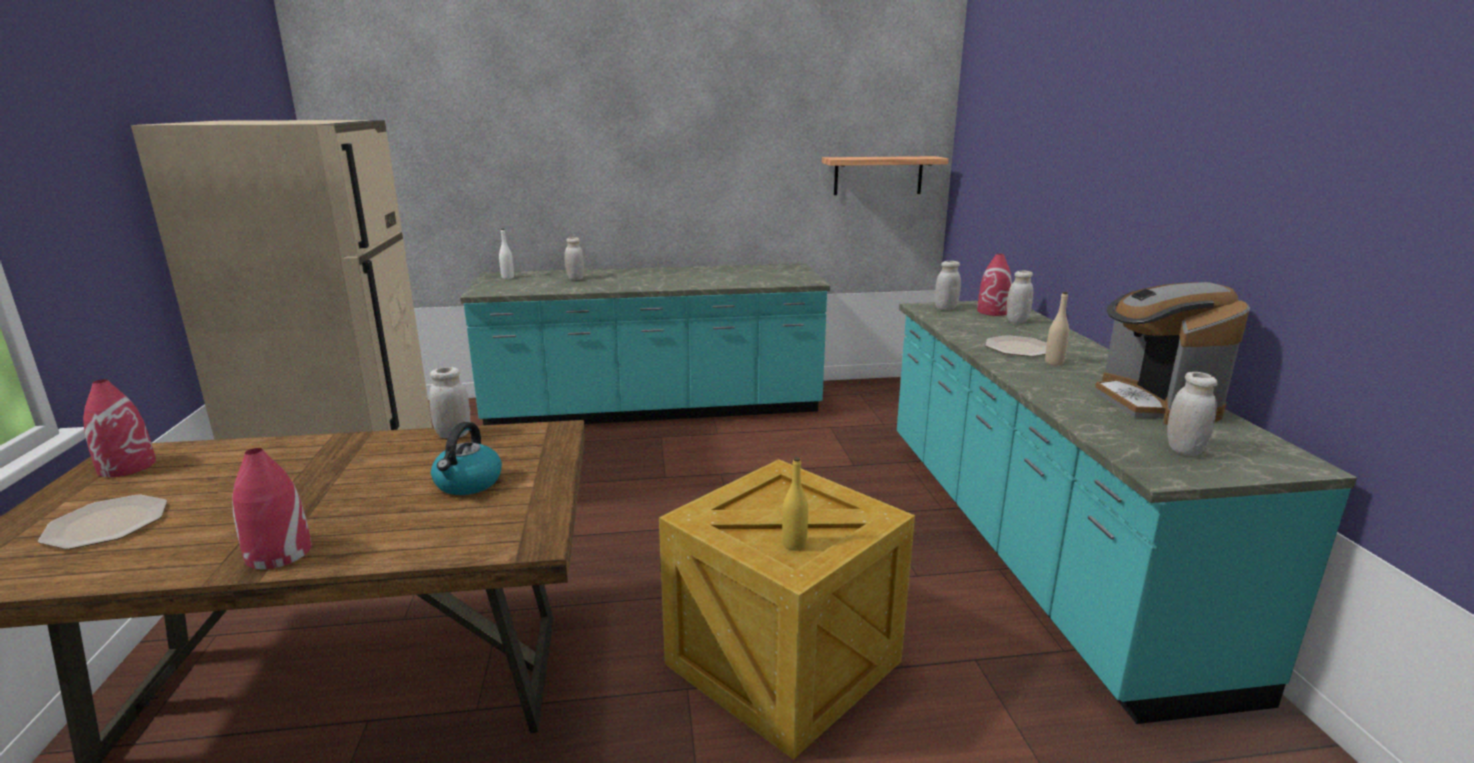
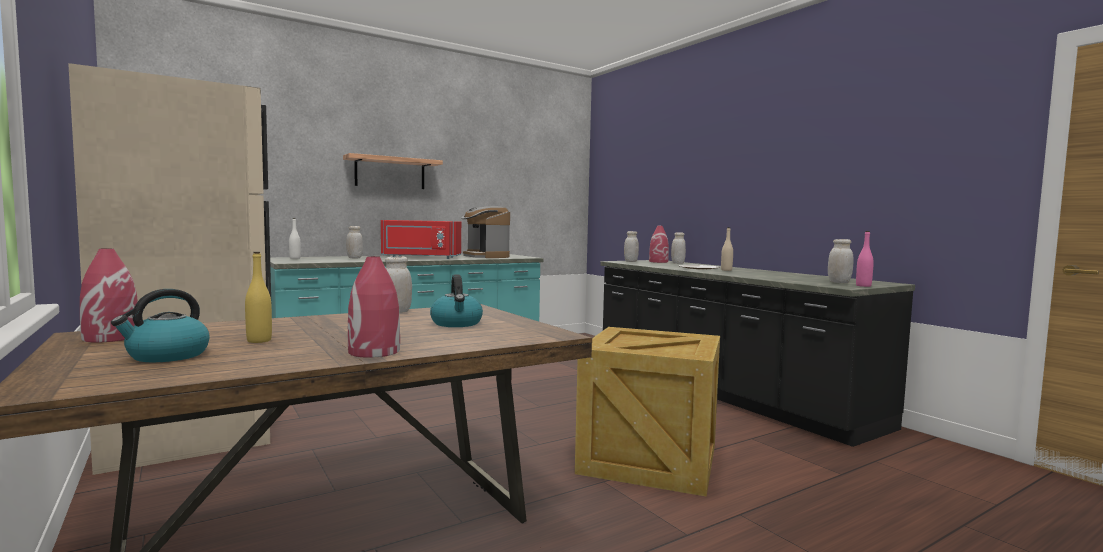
camera: 25 degrees left, 15 degrees down
(107, 524) = (167, 356): plate -> kettle
(658, 279) = (421, 257): none -> red microwave
(794, 544) = (674, 350): yellow bottle -> yellow bottle (259, 340)
(878, 175) = (548, 197): shelf -> shelf (390, 173)
(1031, 543) = (723, 391): turquoise counter -> black counter
(1155, 403) = (798, 275): coffee machine -> coffee machine (486, 256)
(1210, 474) = (863, 286): none -> pink bottle

